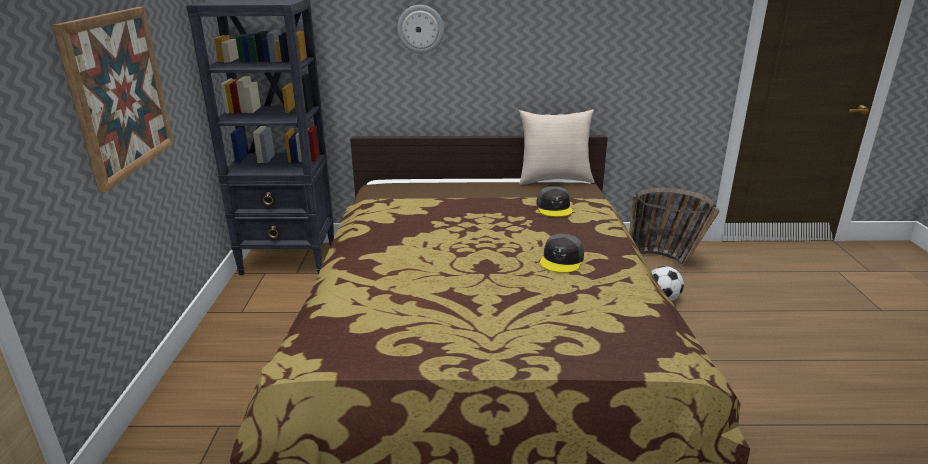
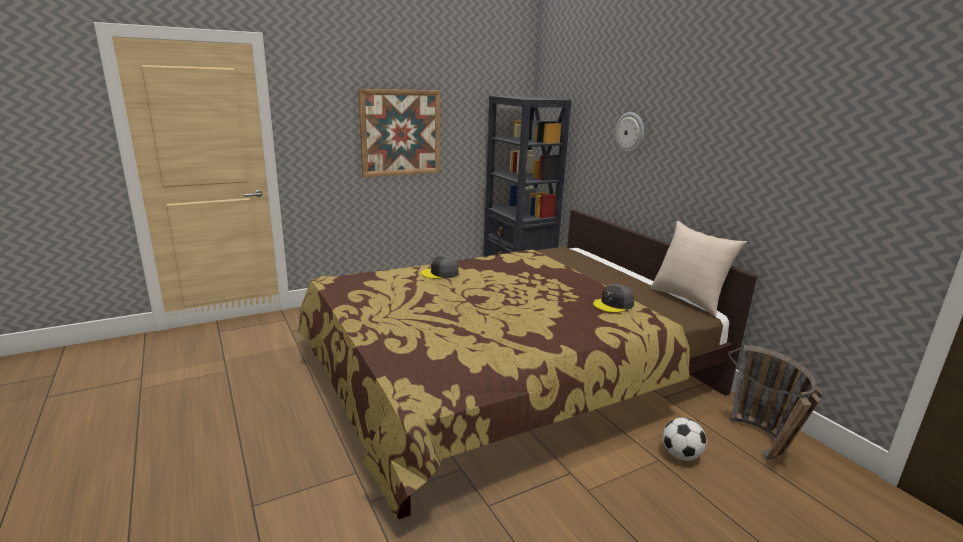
camera: 60 degrees right, 5 degrees down
(562, 260) = (519, 321): grey cap -> grey cap (440, 273)

